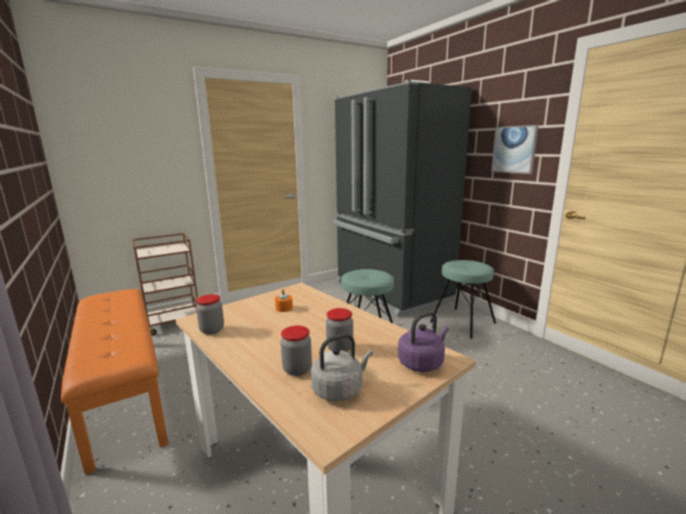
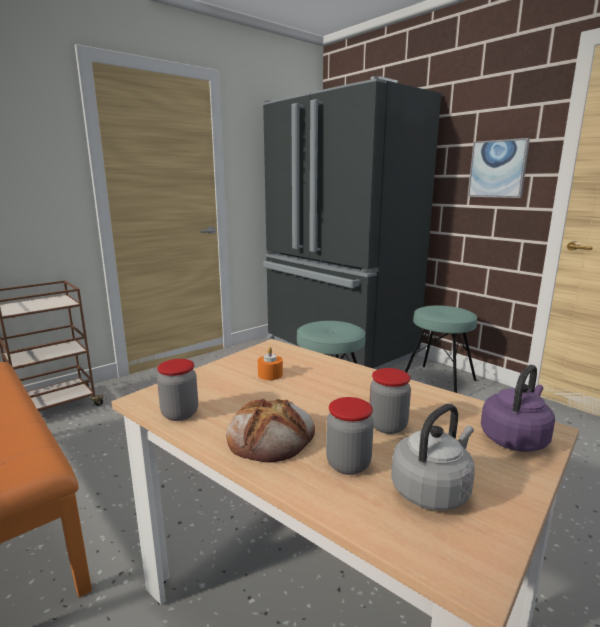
camera: 10 degrees left, 0 degrees up
(260, 348) = (271, 437): none -> bread

